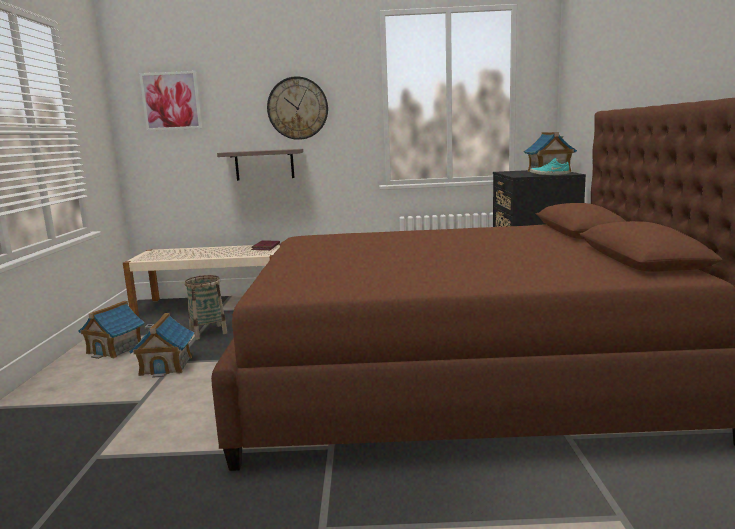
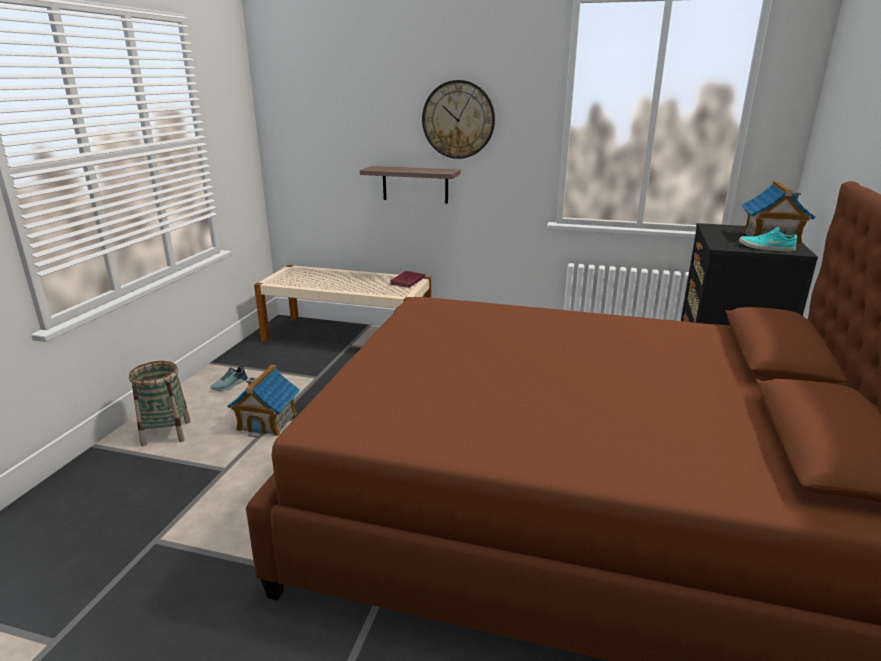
camera: 15 degrees right, 10 degrees up
(115, 349) = (230, 385): toy house -> shoe
(171, 101) = (317, 101): picture -> none
(208, 332) = (327, 378): basket -> basket (166, 433)

